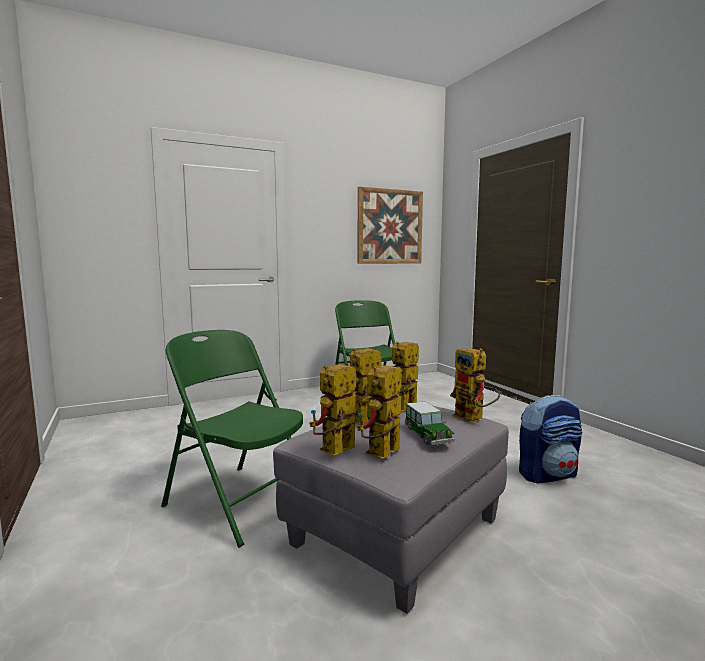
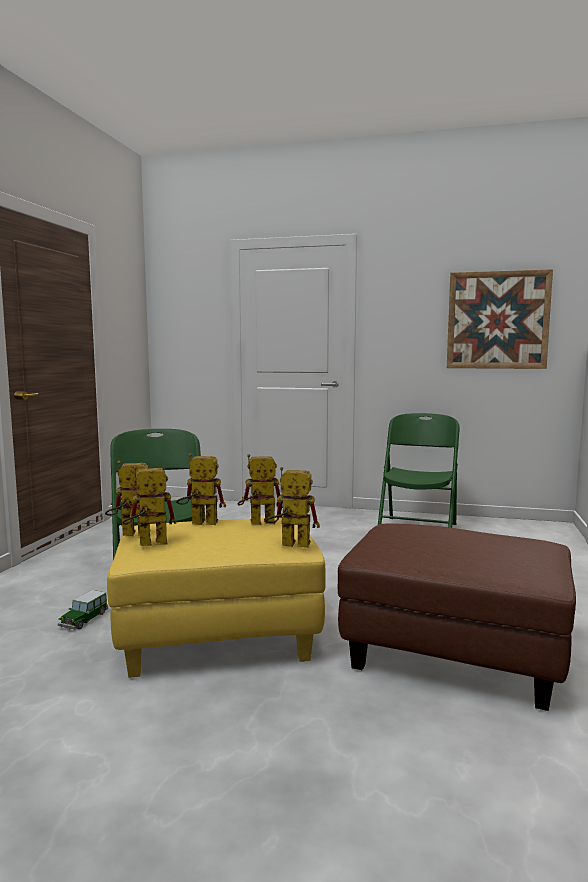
camera: 40 degrees right, 0 degrees up
(396, 533) = (217, 636): grey ottoman -> yellow ottoman
(428, 435) = (211, 543): toy car -> toy car (84, 620)
(474, 419) = (289, 544): toy robot -> toy robot turned 90 degrees clockwise
(548, 475) = (455, 654): backpack -> brown ottoman

